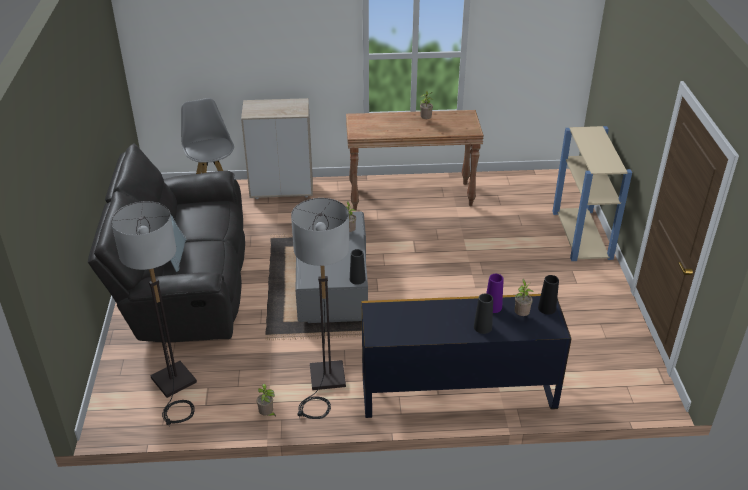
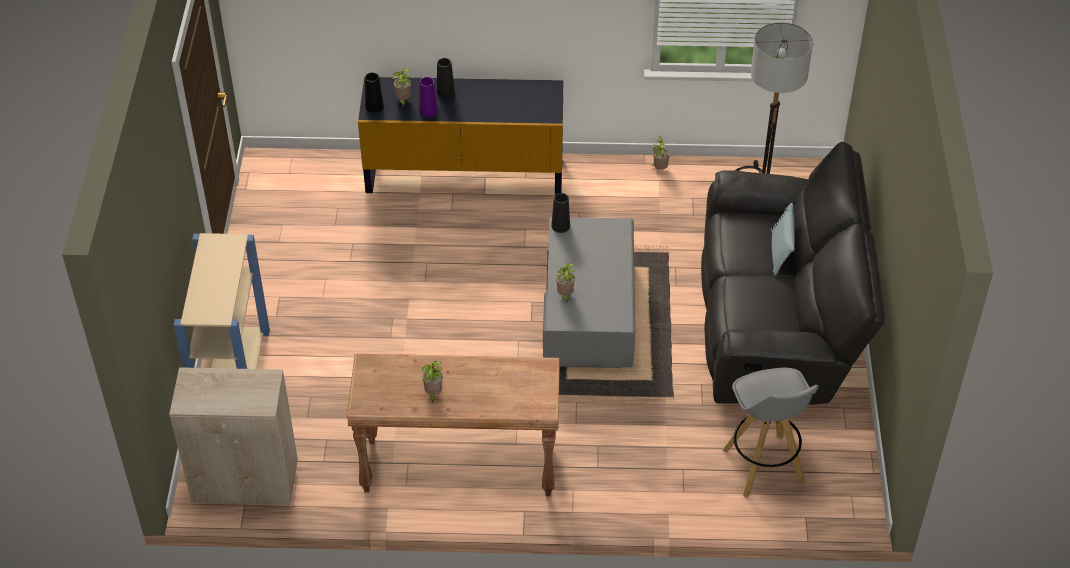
camera: 175 degrees left, 10 degrees up
(282, 191) = (661, 495): beige cabinet -> beige cabinet (244, 486)
(323, 386) = (602, 192): floor lamp -> none

